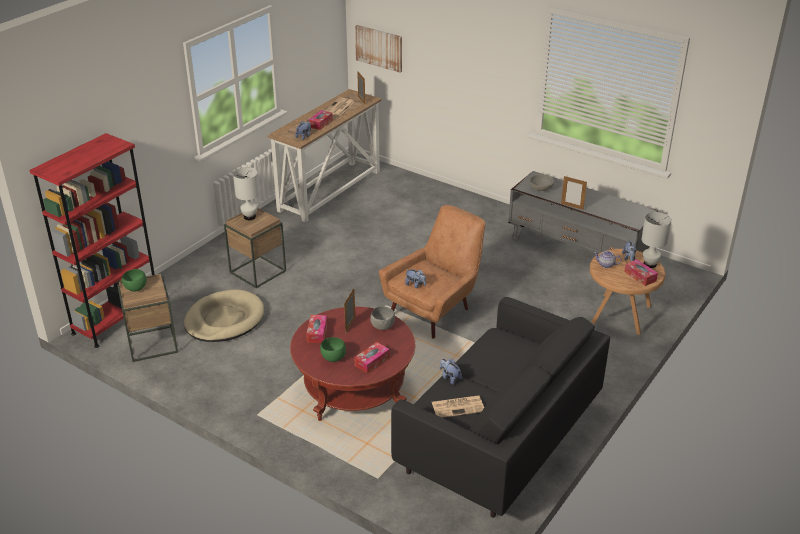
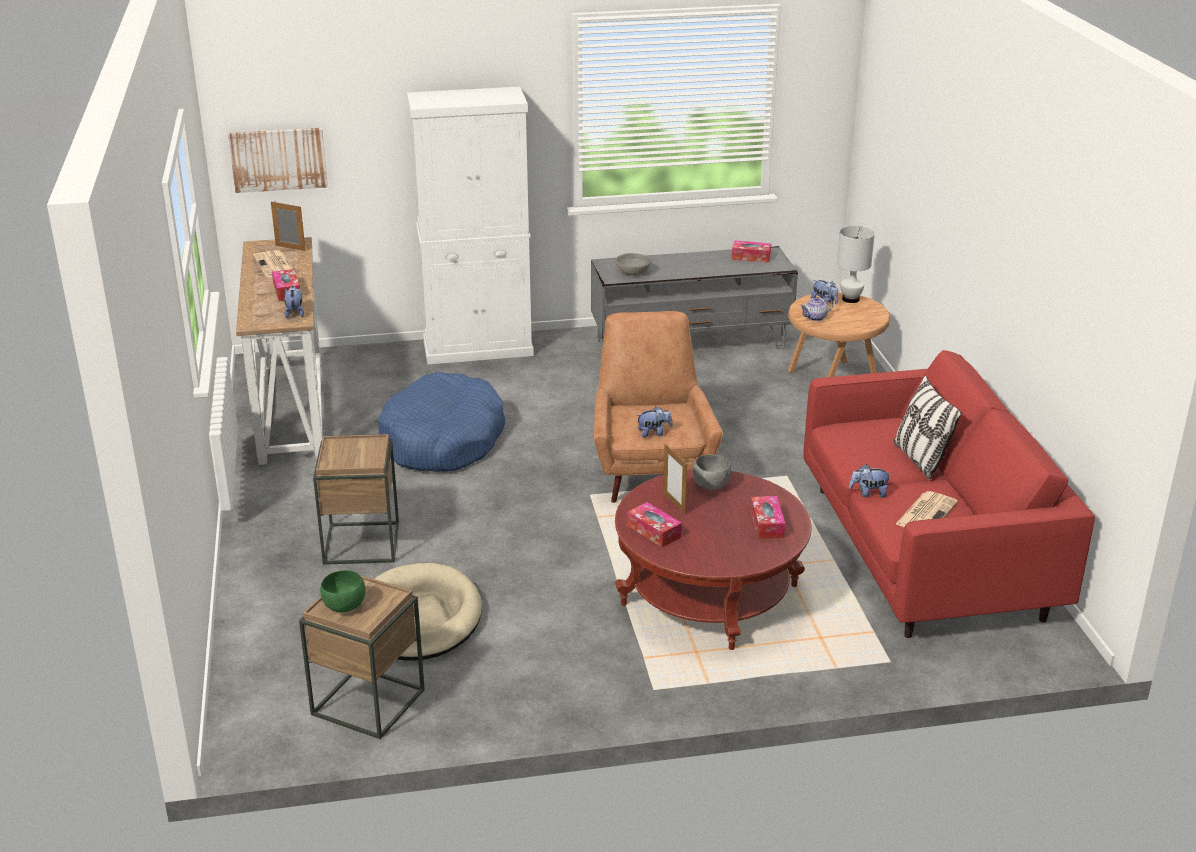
camera: 45 degrees left, 5 degrees down
(117, 319) = (255, 706): red bookcase -> none
(250, 217) = (340, 451): white table lamp -> none
(333, 358) = (721, 545): green bowl -> none
(367, 240) = (442, 441): none -> blue dog bed
(461, 199) = (478, 348): none -> white cabinet
(498, 437) = (924, 551): black sofa -> red sofa
(512, 377) = (920, 460): none -> pillow
(572, 206) = (696, 276): picture frame -> none
(640, 276) = (862, 313): tissue box -> tissue box (751, 257)

